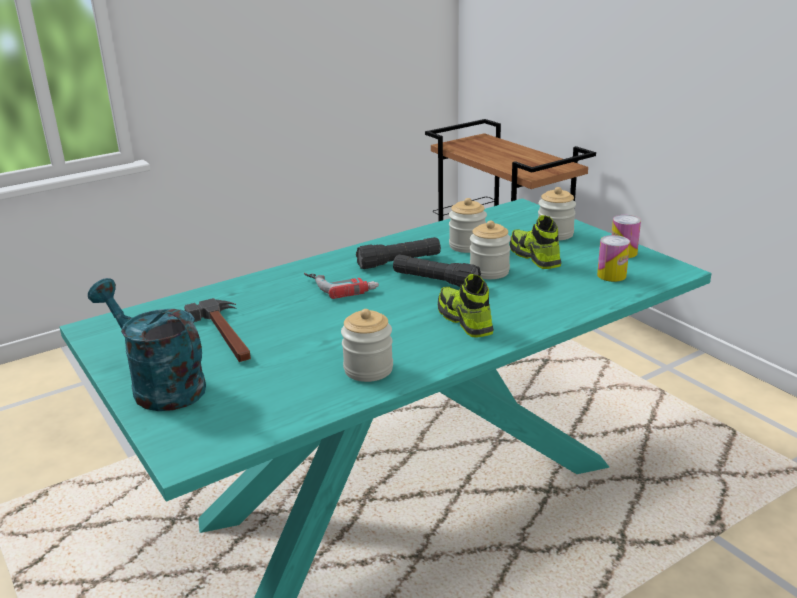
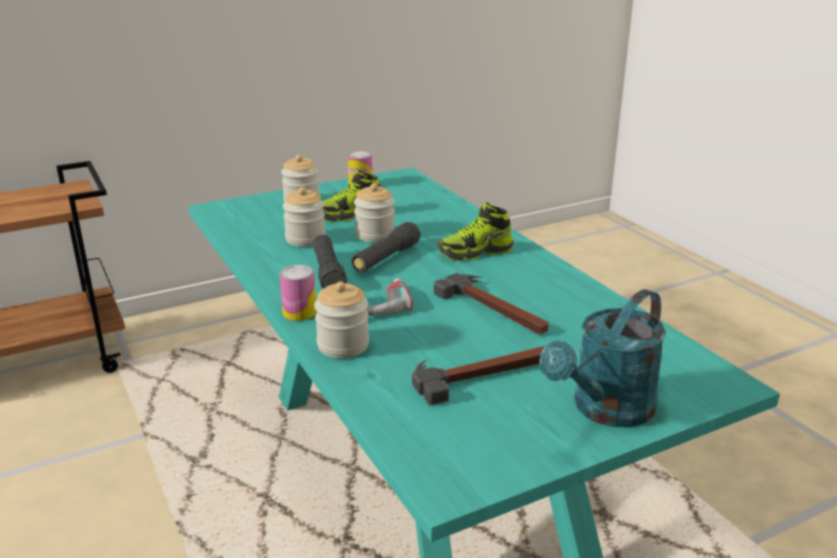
camera: 85 degrees left, 0 degrees up
(338, 334) = (494, 309): none -> hammer
(368, 369) = (565, 296): jar -> jar (343, 345)
(611, 275) = (405, 194): can -> can (299, 312)

